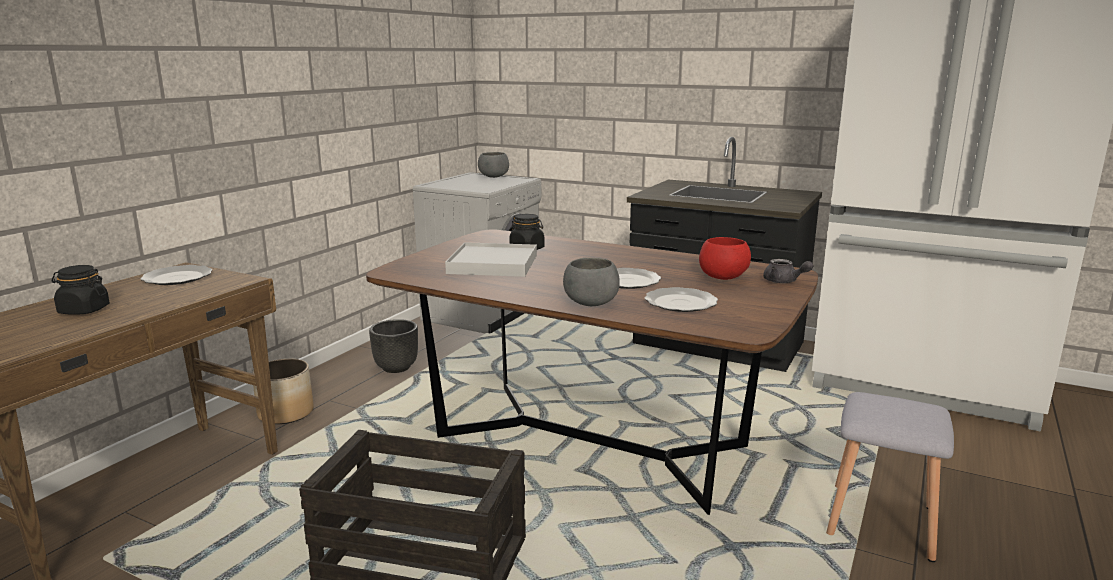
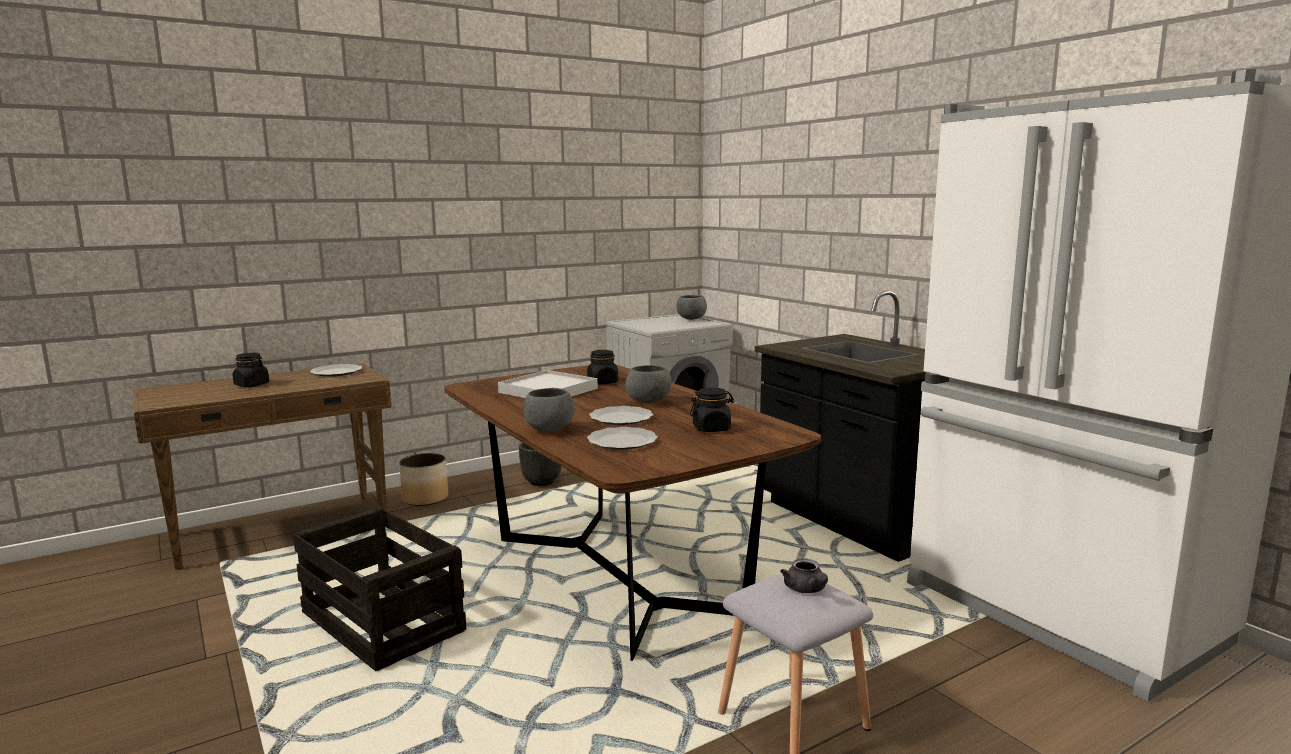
camera: 30 degrees right, 5 degrees down
(615, 262) = (649, 402): none -> grey bowl
(723, 278) = (711, 429): red bowl -> black jar
(784, 282) = (762, 440): grey teapot -> grey teapot (806, 590)

